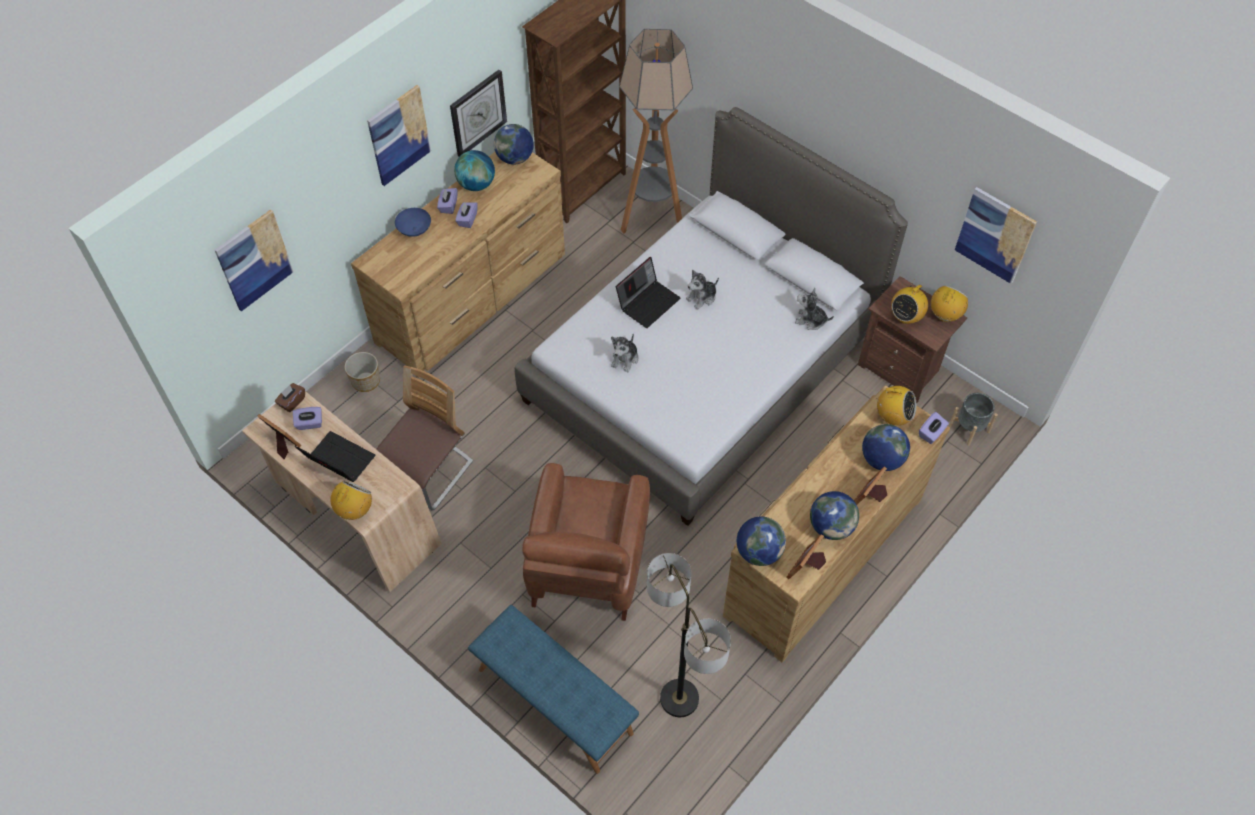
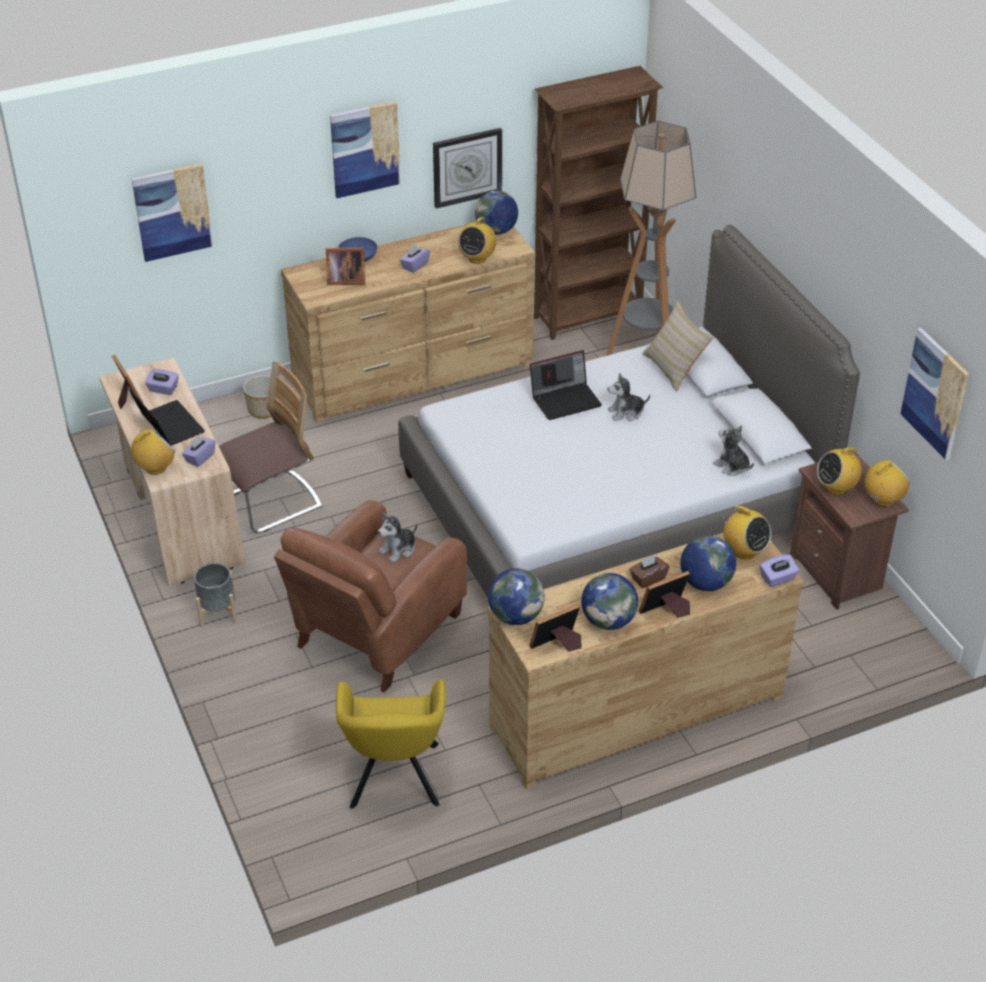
camera: 25 degrees right, 15 degrees down
(292, 402) = (159, 368): brown tissue box -> brown tissue box (648, 578)
(415, 256) = (345, 280): none -> picture frame
(448, 206) = (404, 250): purple tissue box -> purple tissue box (200, 458)
(476, 184) = (443, 241): globe -> none
(516, 193) = (477, 258): none -> radio
(554, 701) = (265, 734): blue bench -> none
(625, 359) = (509, 439): plush toy -> plush toy (398, 549)
(679, 699) = (394, 780): floor lamp -> yellow armchair
(715, 238) = (674, 368): none -> beige pillow
(969, 428) = (884, 652): grey planter -> grey planter (218, 612)

